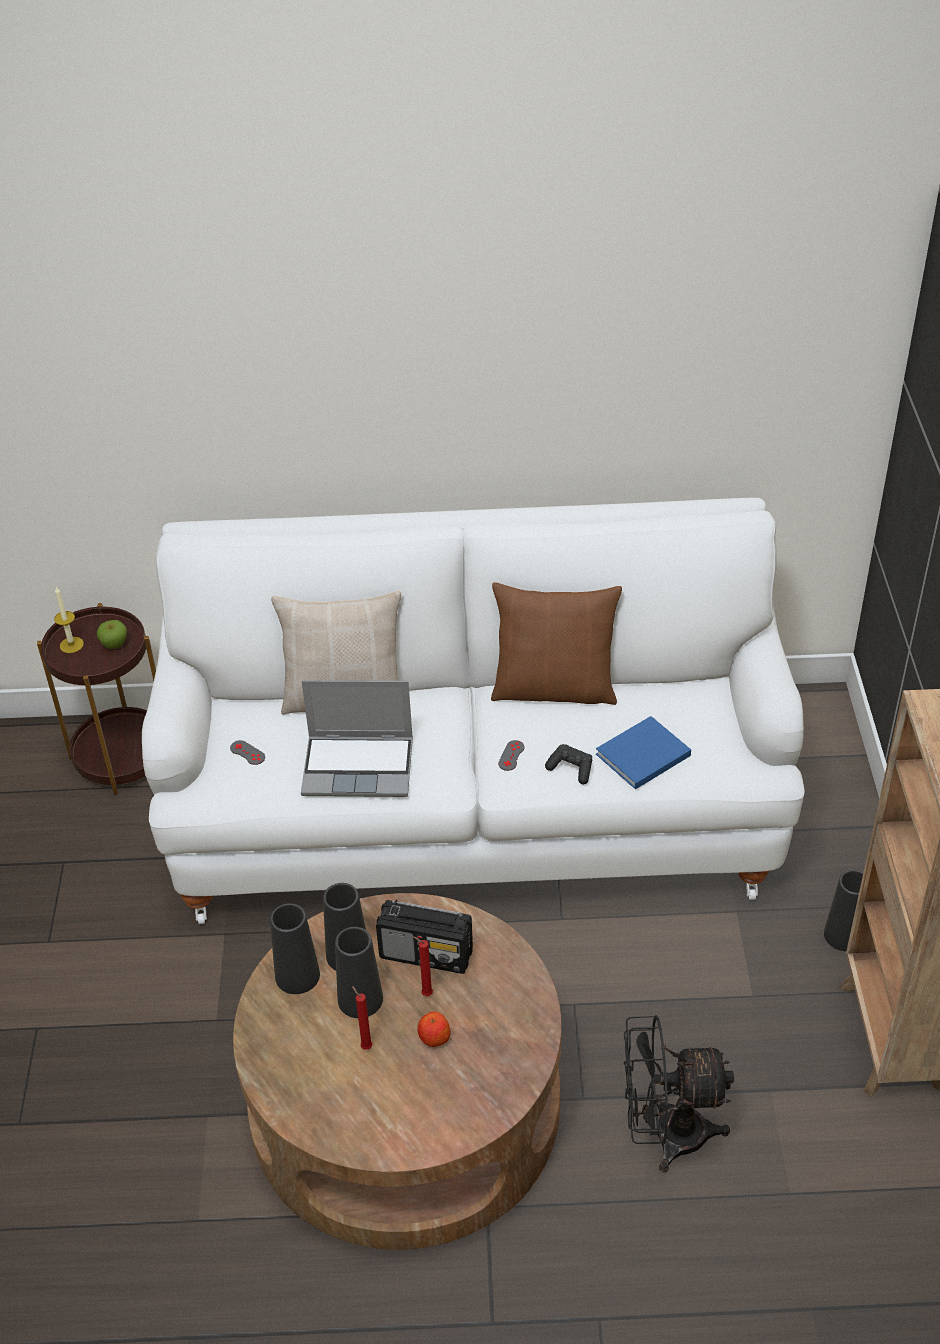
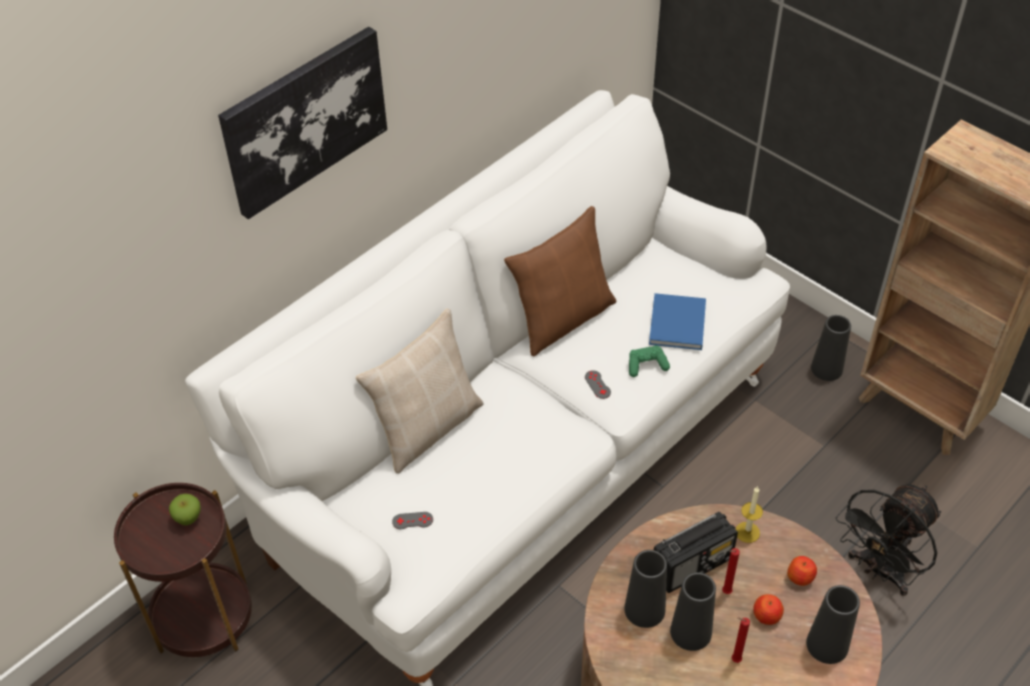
camera: 45 degrees left, 5 degrees up
(71, 645) = (149, 545): candle -> candle (747, 532)
(297, 975) = (630, 652): black vase -> black vase (827, 645)
(343, 345) = (304, 120): none -> picture
(360, 767) = (507, 469): laptop -> none
(501, 1032) = (800, 577): none -> apple
(571, 769) = (646, 365): black game controller -> green game controller

